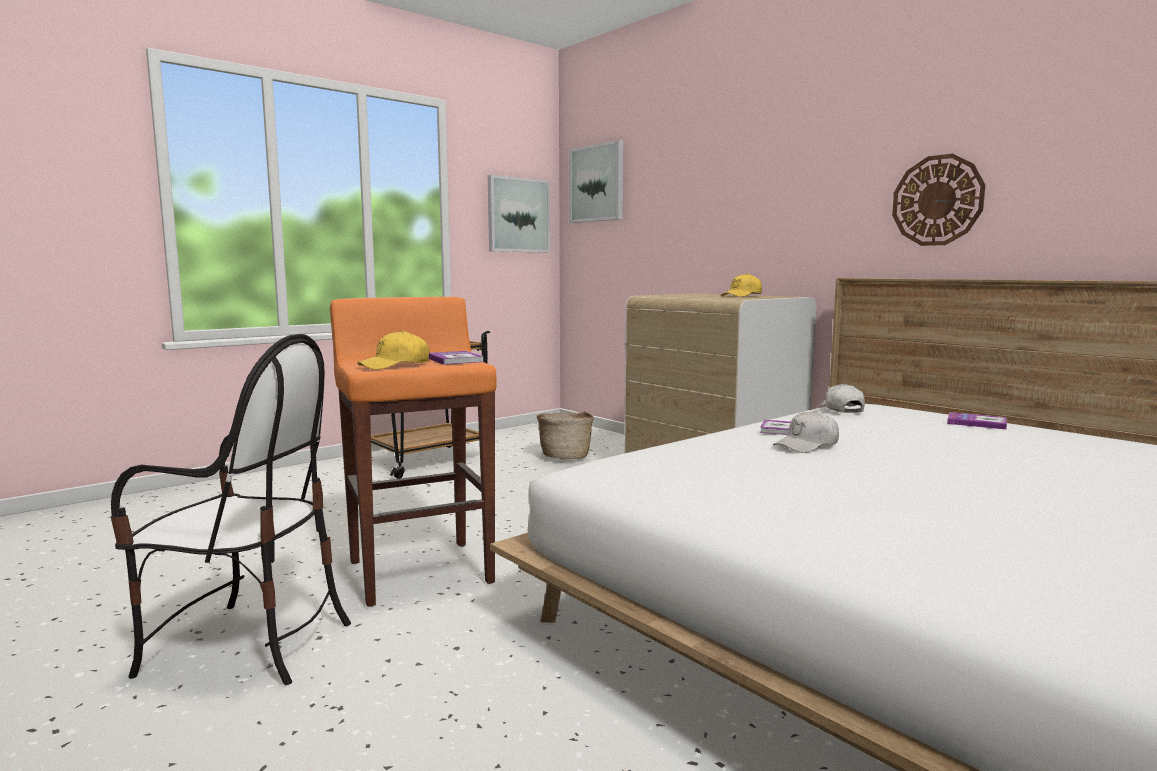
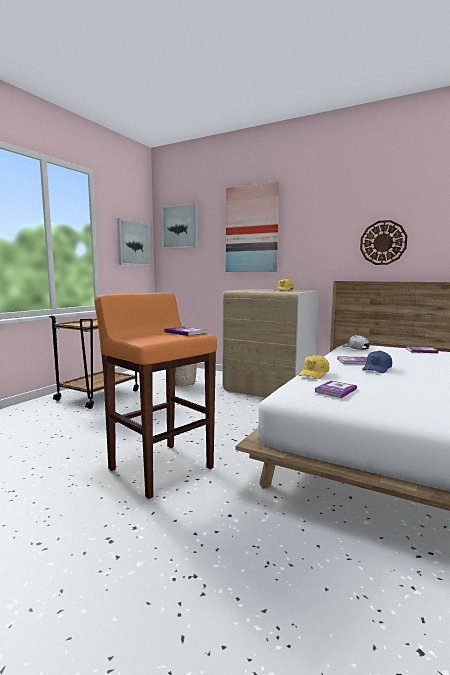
camera: 20 degrees left, 0 degrees up
(247, 646) = (87, 546): chair -> none
(395, 365) = (158, 338): yellow cap -> yellow cap (314, 374)
(661, 470) = (335, 390): none -> book
(706, 183) = (251, 229): none -> picture
(807, 445) = (377, 369): white cap -> blue cap

